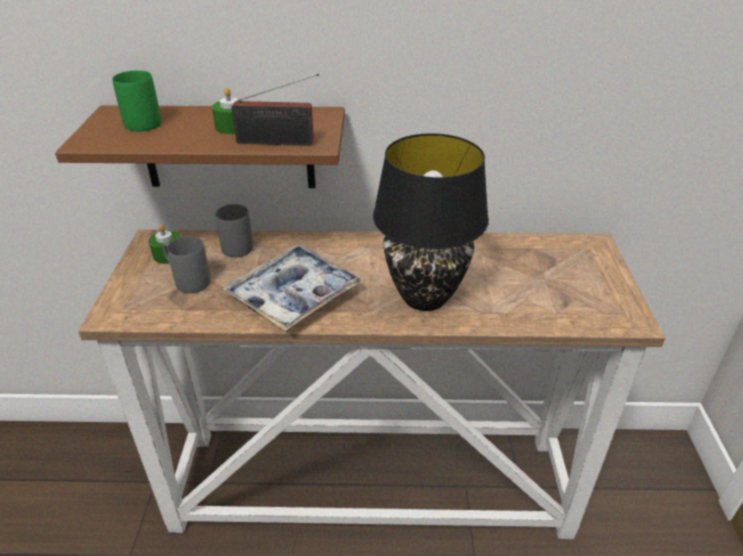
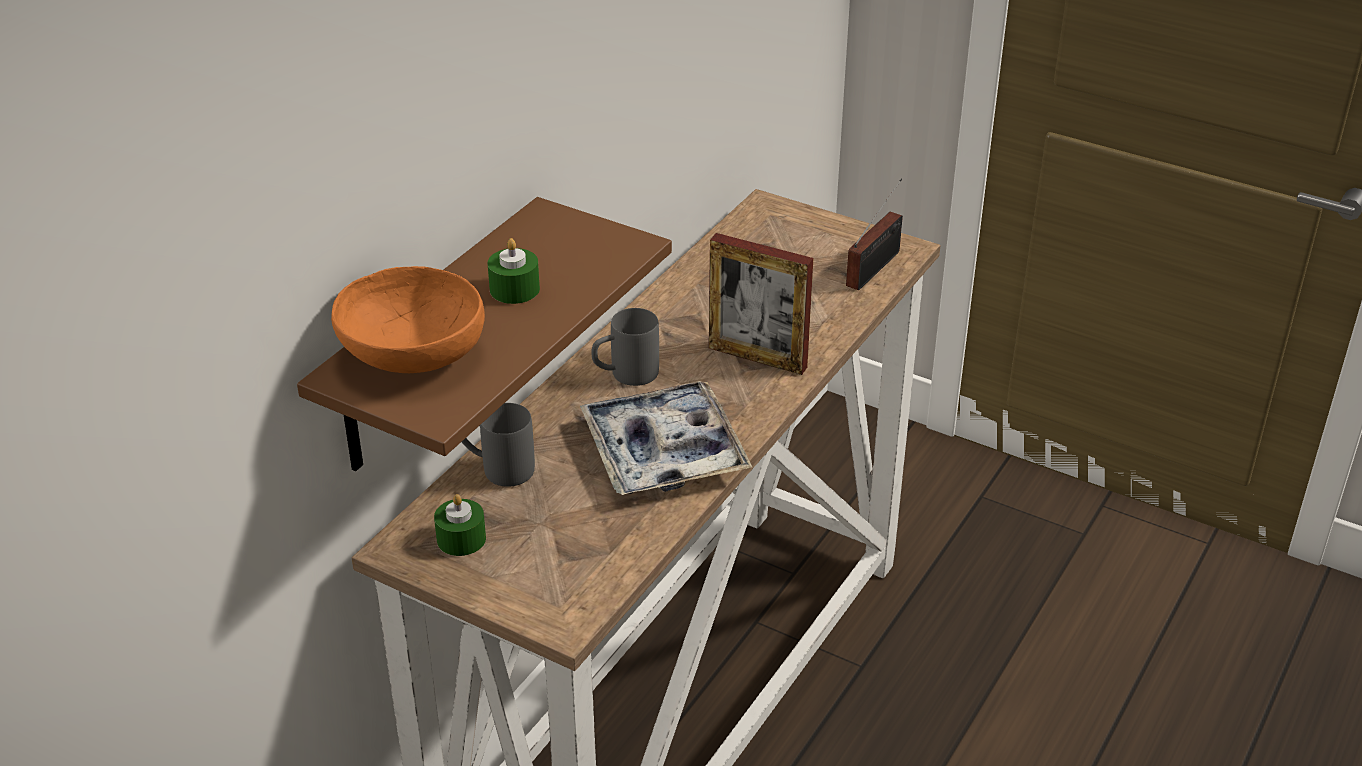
camera: 60 degrees left, 0 degrees up
(140, 121) = (411, 357): green mug -> orange bowl
(187, 280) = (546, 534): grey mug -> grey mug (625, 375)
(279, 142) = (600, 267): radio -> radio (876, 267)
(426, 298) = (757, 357): black table lamp -> picture frame

